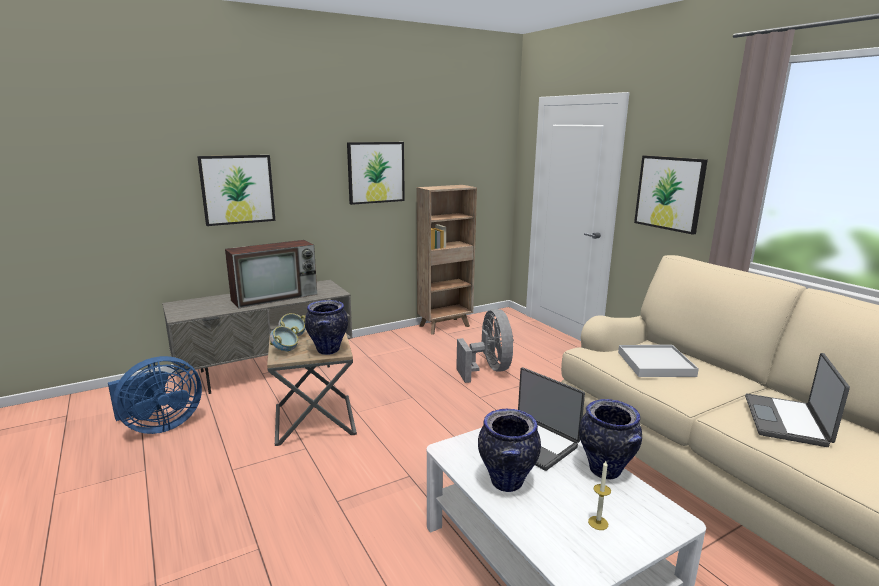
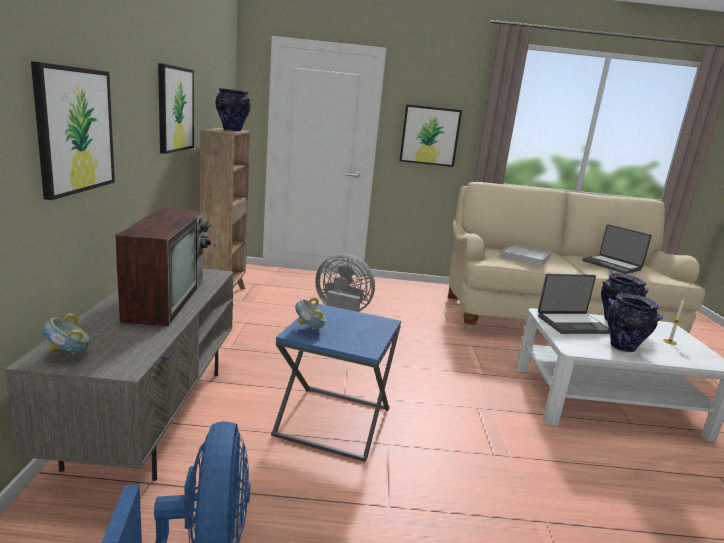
camera: 60 degrees left, 0 degrees up
(285, 351) = (349, 342): bowl -> bowl (69, 355)
(314, 420) = (333, 422): brown side table -> blue side table
(328, 351) = (376, 325): vase -> vase (233, 130)

